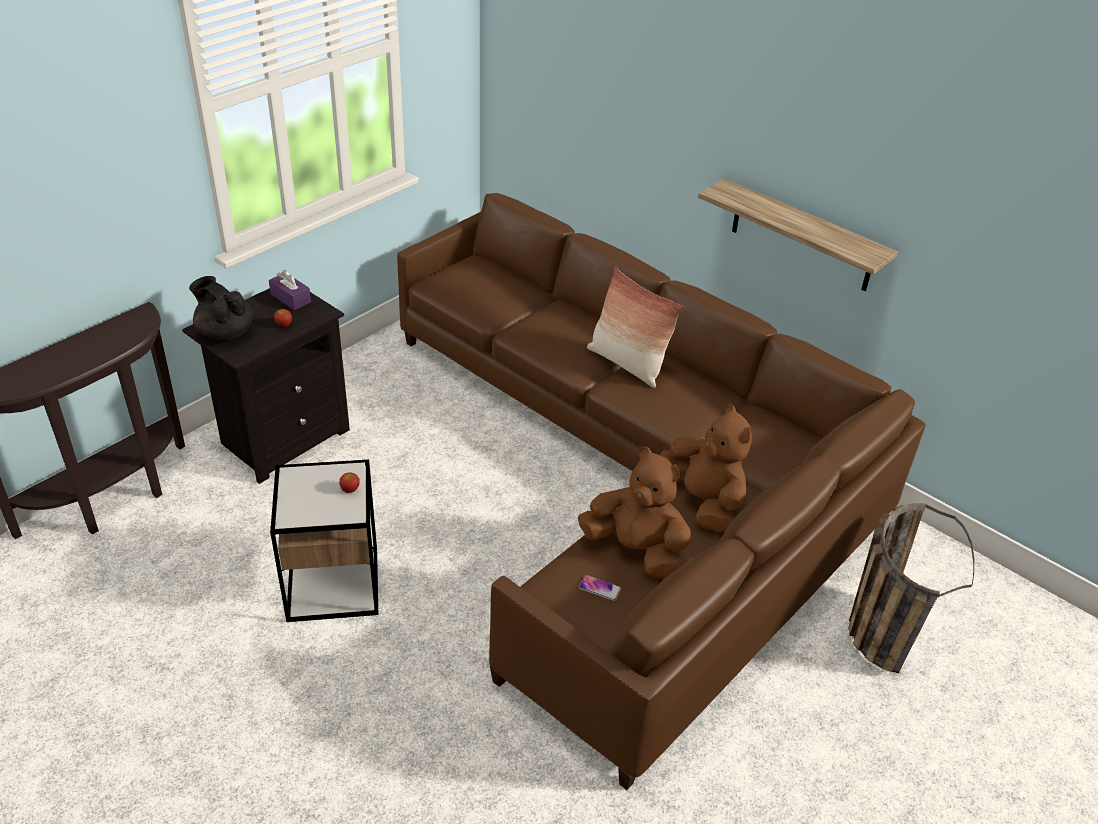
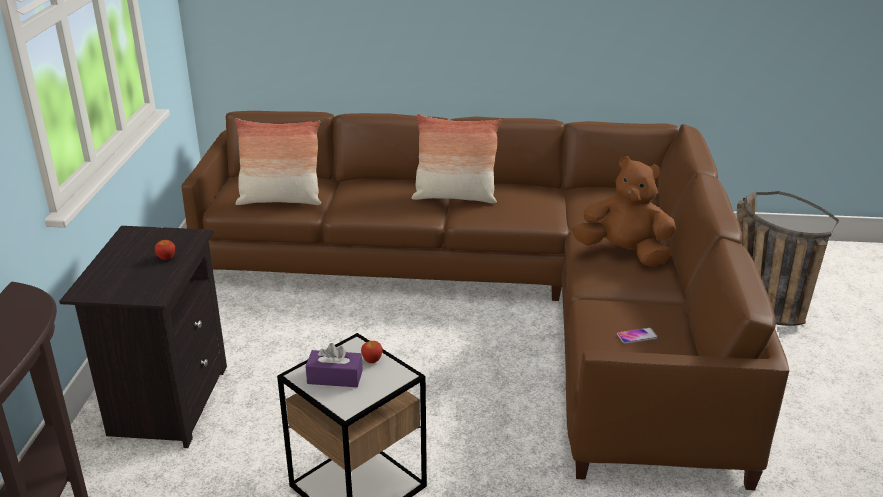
camera: 35 degrees left, 10 degrees down
(225, 332) = (112, 285): black teapot -> none
(290, 298) = (144, 237): purple tissue box -> purple tissue box (335, 377)
(479, 299) = (280, 200): none -> pillow
(636, 550) = (622, 303): brown plush toy -> none
(802, 236) = (559, 36): shelf -> none

